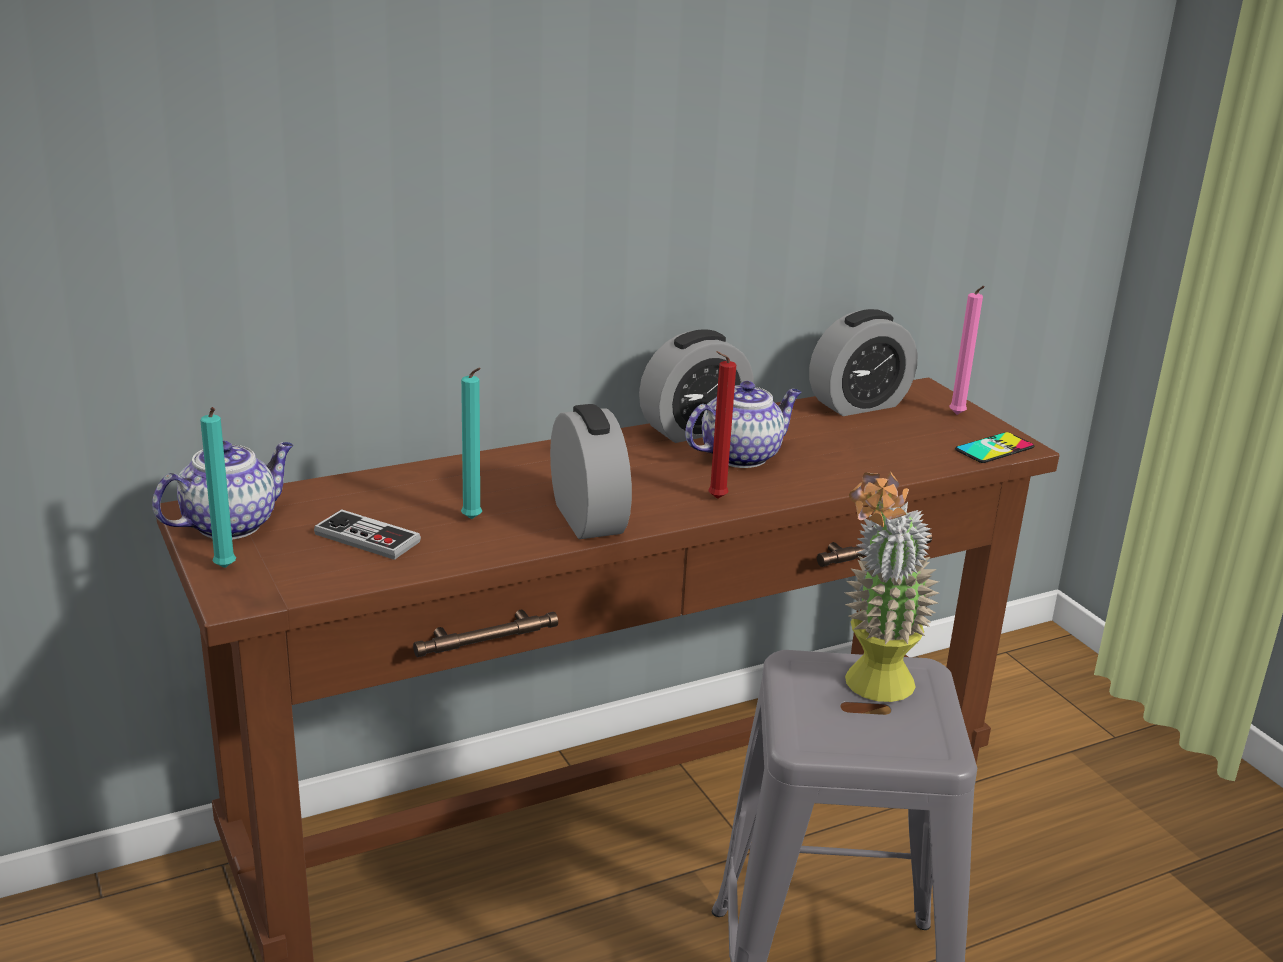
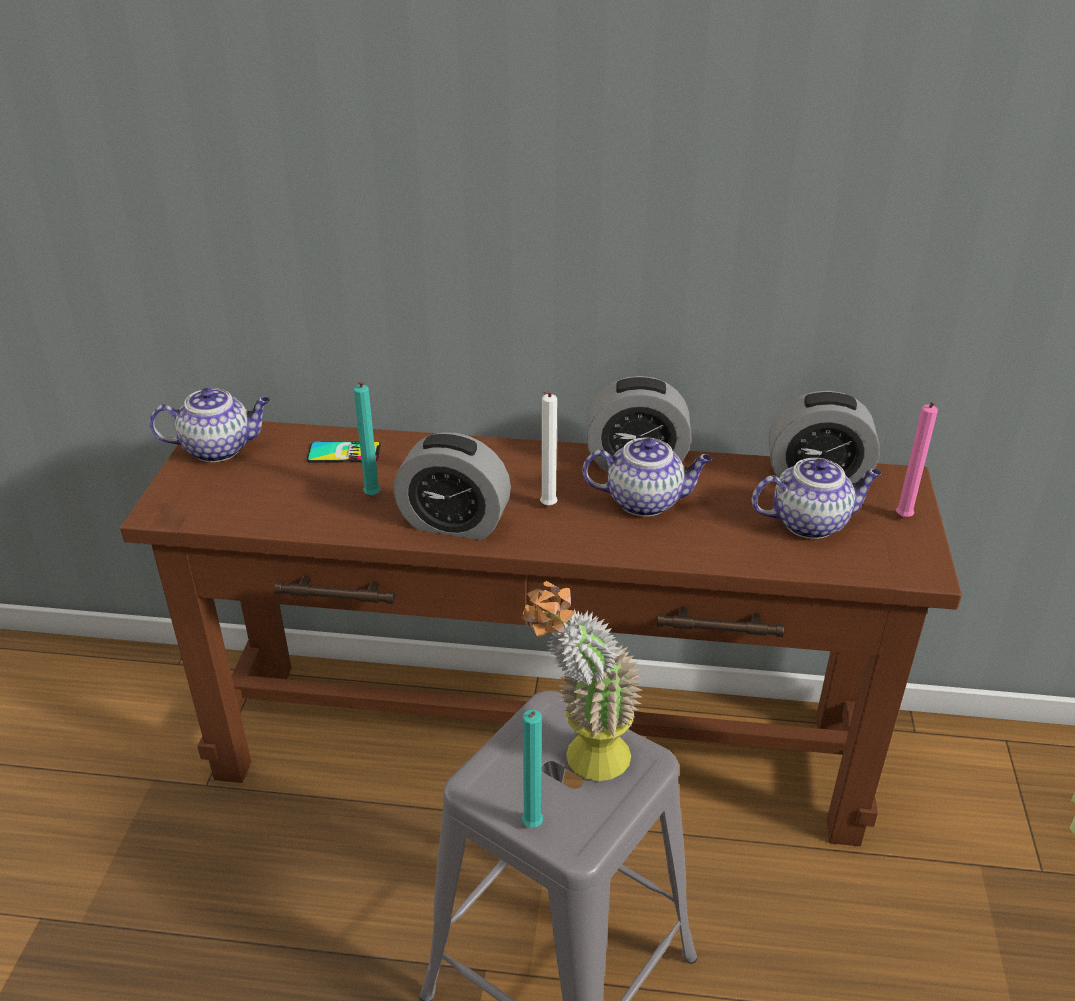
camera: 35 degrees right, 10 degrees up
(225, 569) = (176, 485): turquoise candle -> turquoise candle (531, 827)
(367, 538) = (287, 489): game controller -> none
(588, 518) = (454, 523): alarm clock -> alarm clock turned 90 degrees clockwise
(659, 483) = (547, 507): none -> white candle
(714, 499) = (572, 538): red candle -> none
(894, 435) = (811, 522): none -> teapot
(994, 448) = (896, 567): phone -> phone (344, 453)

